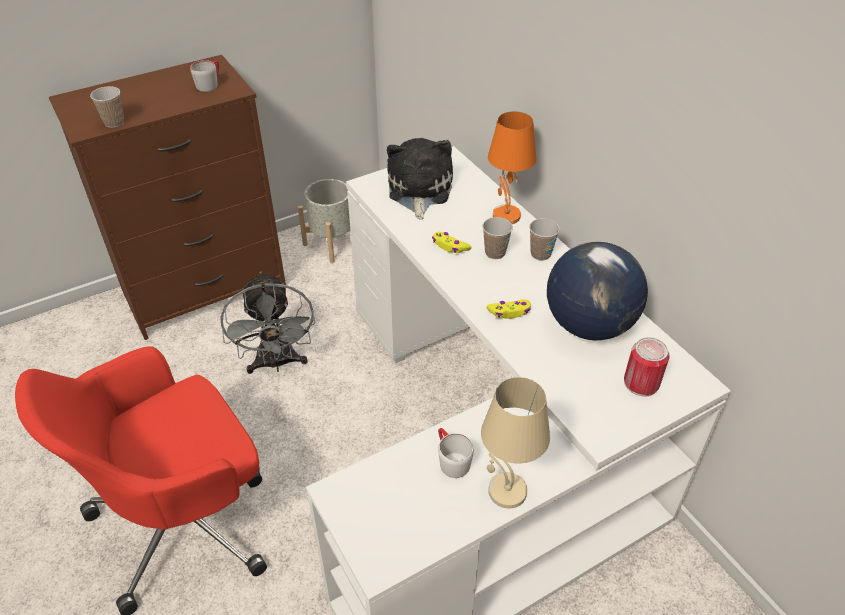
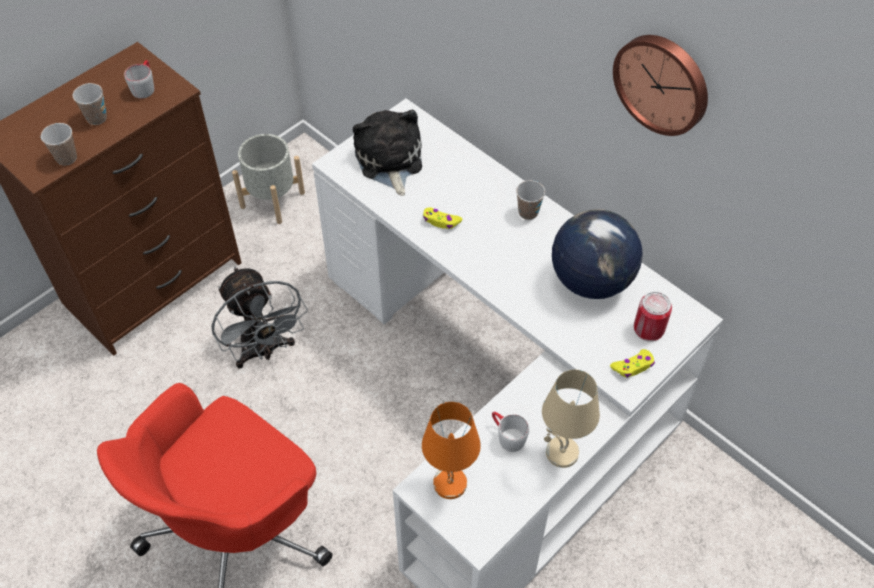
camera: 15 degrees left, 10 degrees up
(495, 253) = (485, 220): cup -> cup (96, 118)
(505, 215) = (483, 174): orange table lamp -> orange table lamp (448, 483)
(509, 312) = (517, 282): yellow game controller -> yellow game controller (633, 366)
(691, 89) = (663, 83): none -> wall clock

